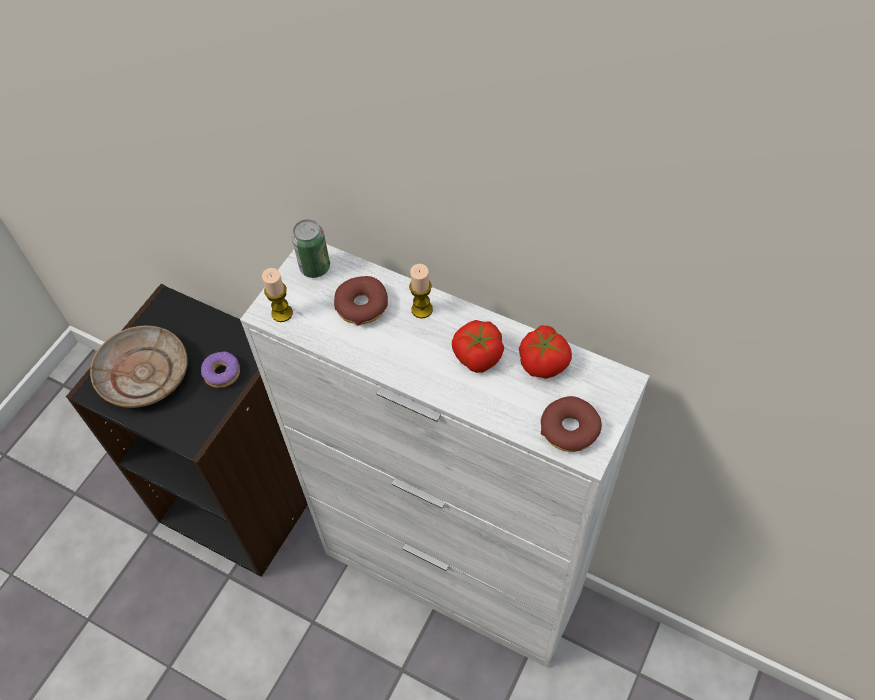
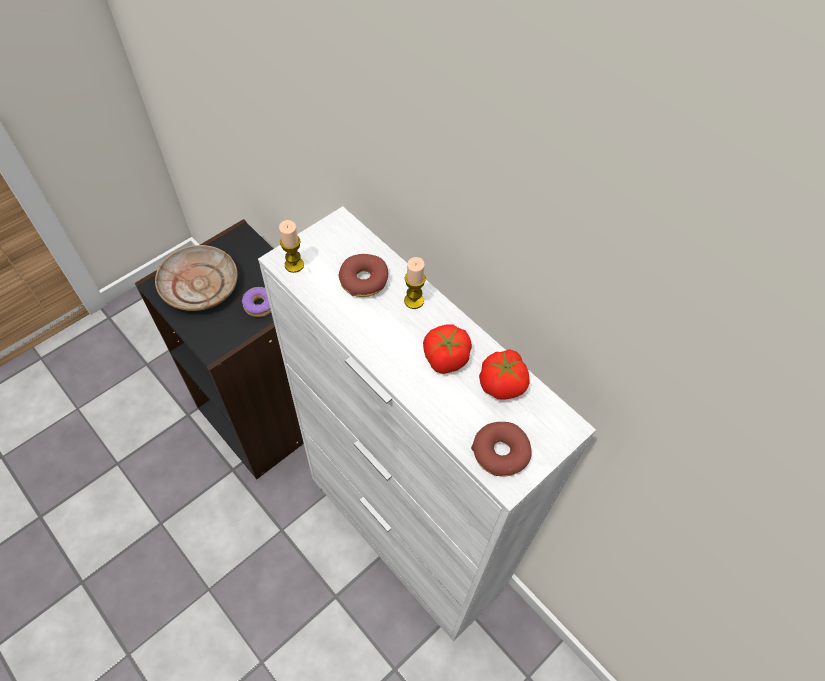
camera: 15 degrees right, 0 degrees up
(315, 267) = (339, 235): can -> none

